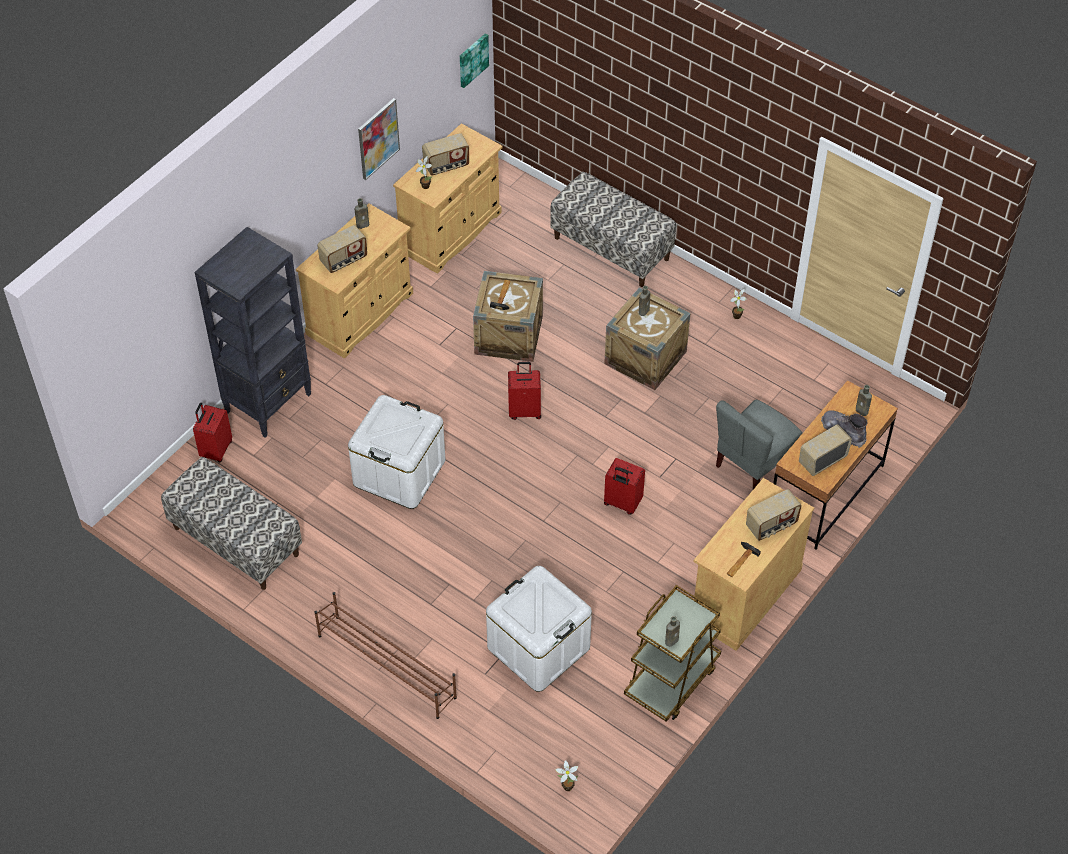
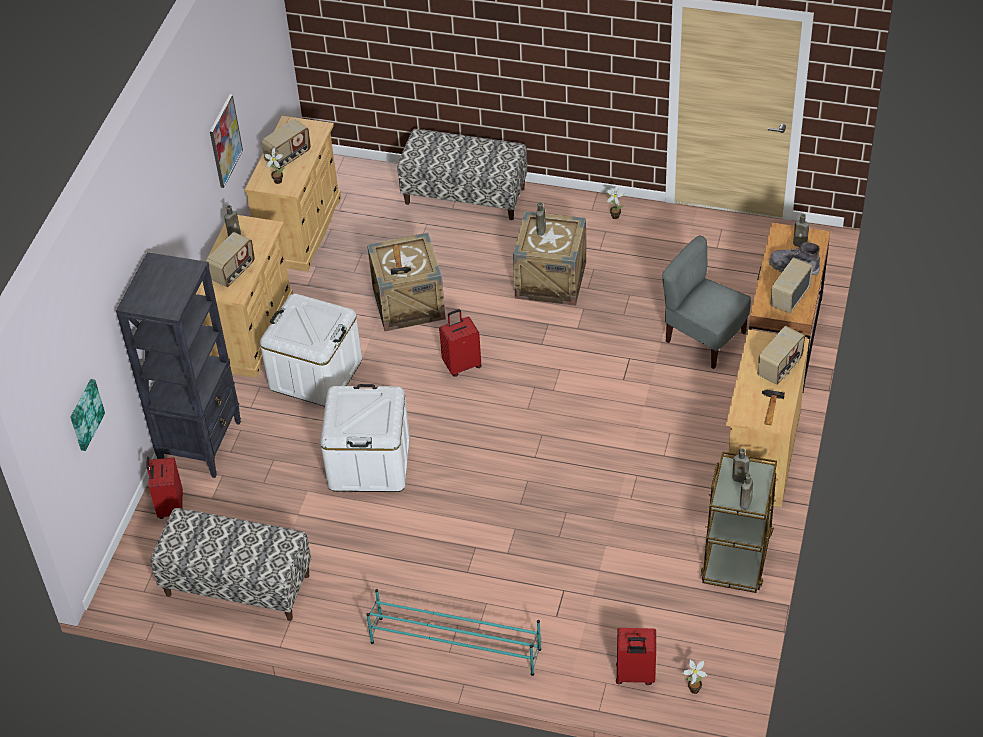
camera: 20 degrees left, 5 degrees down
(386, 665) = (454, 645): brown shoe rack -> turquoise shoe rack
(472, 59) = (277, 46): picture -> picture (85, 414)
(538, 647) = (594, 573): white storage box -> white storage box (315, 374)
(622, 503) = (601, 415): red suitcase -> red suitcase (635, 675)
(680, 616) = (741, 478): none -> brown bottle
(754, 464) = (704, 338): grey chair -> grey chair turned 105 degrees clockwise

